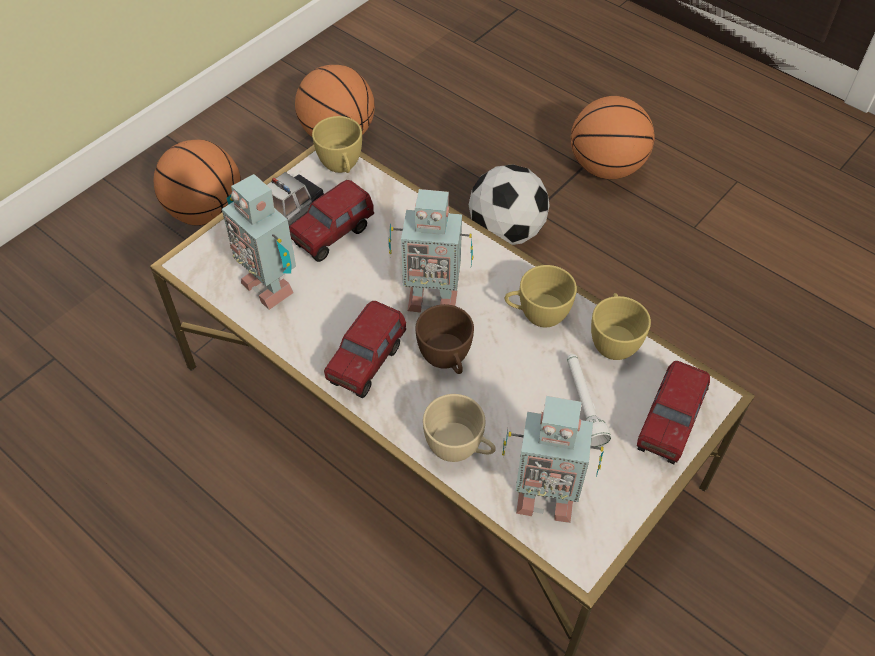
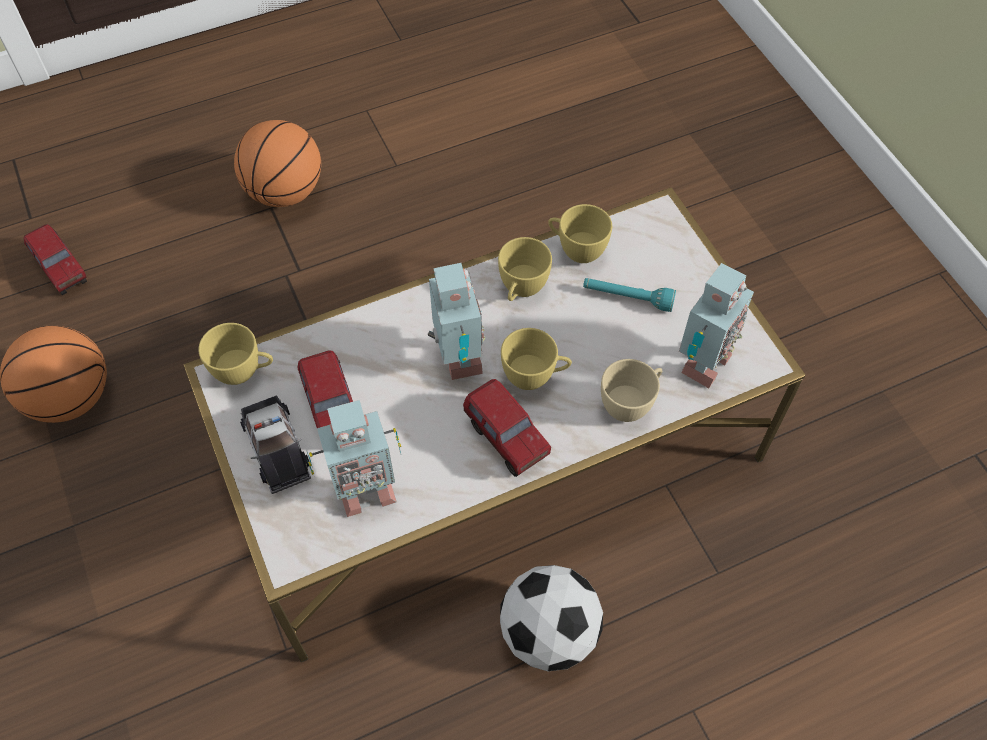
camera: 65 degrees left, 5 degrees up
(206, 212) = (90, 574): basketball -> none
(431, 297) = (457, 360): toy robot -> toy robot turned 45 degrees counterclockwise
(447, 361) = (535, 376): brown cup -> yellow cup
(506, 231) = (309, 304): football -> football (548, 633)
(583, 404) = (627, 298): white flashlight -> turquoise flashlight
(668, 426) = (674, 253): toy truck -> toy truck (62, 271)

